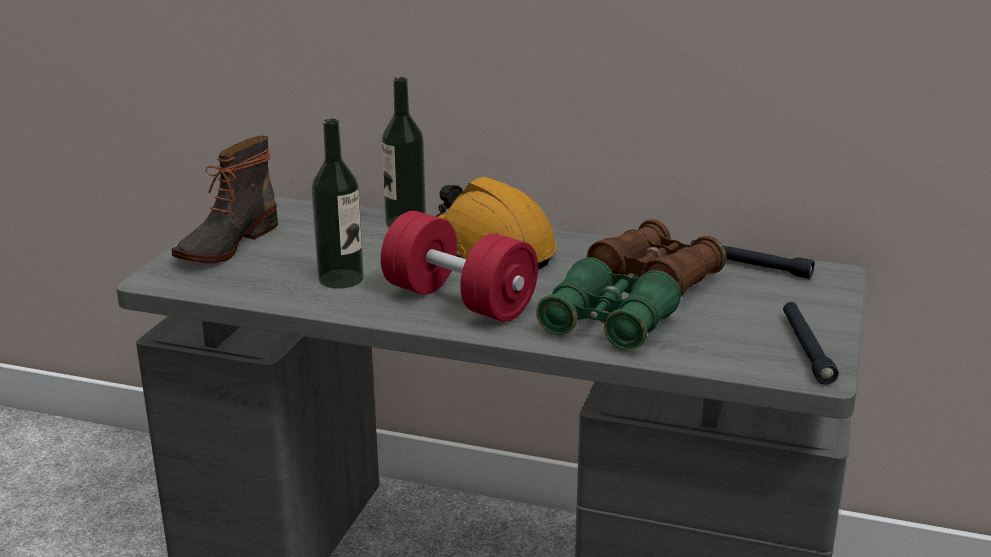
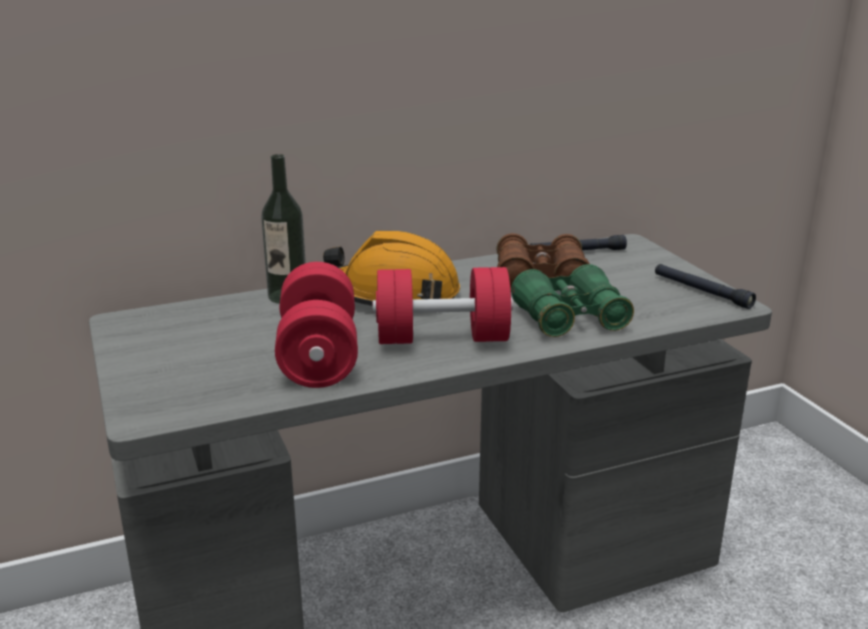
camera: 40 degrees left, 0 degrees up
(225, 244) = (153, 363): boot -> none
(341, 279) = (319, 355): bottle -> red dumbbell

